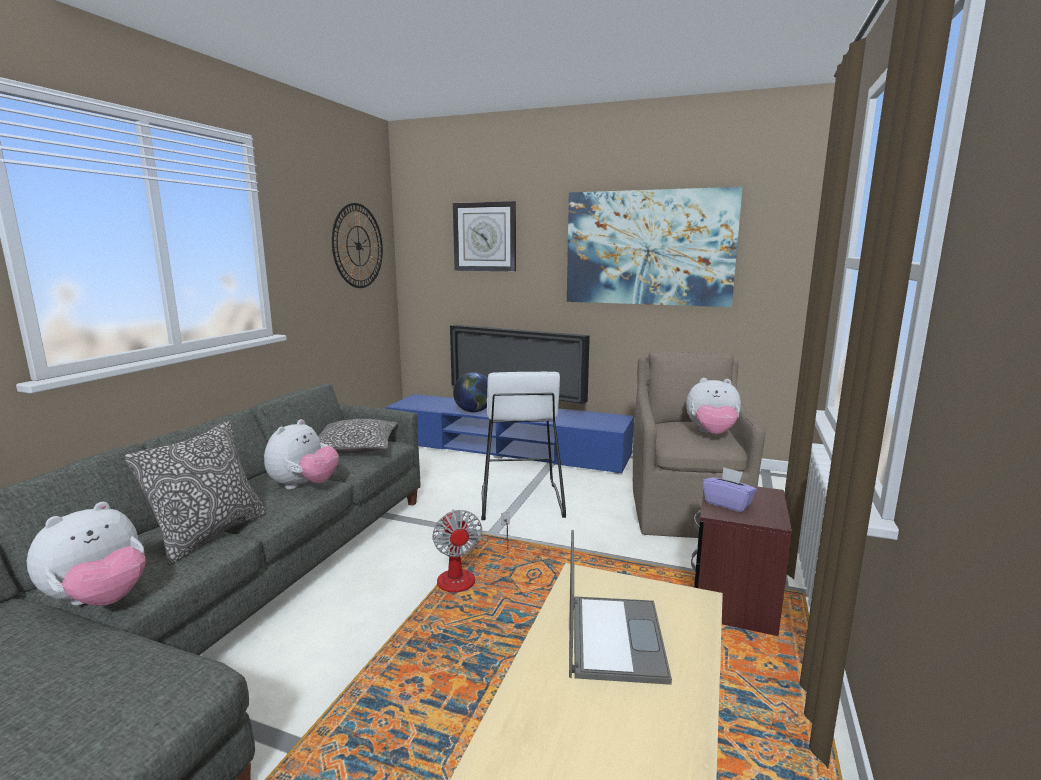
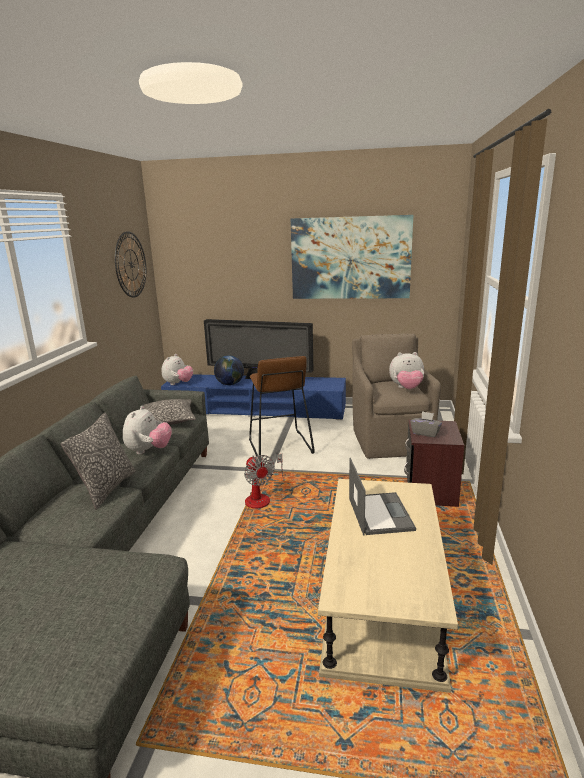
camera: 10 degrees left, 5 degrees up
(100, 600) = (68, 534): plush toy -> plush toy (178, 384)
(485, 237) = (227, 252): wall clock -> none
(520, 501) = (279, 446): white stool -> brown stool
(727, 504) = (425, 433): purple tissue box -> grey tissue box

